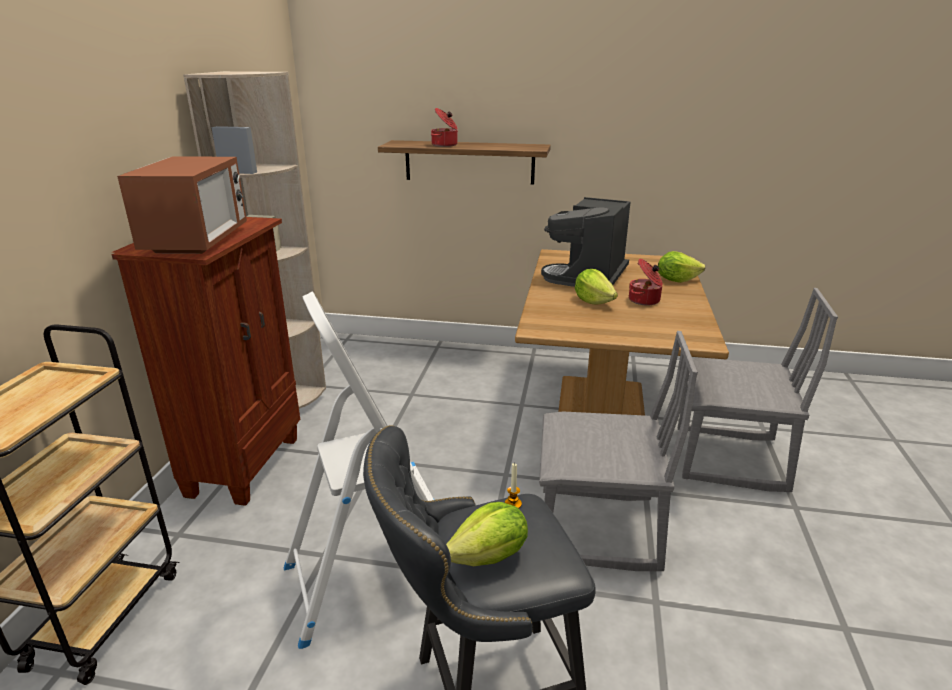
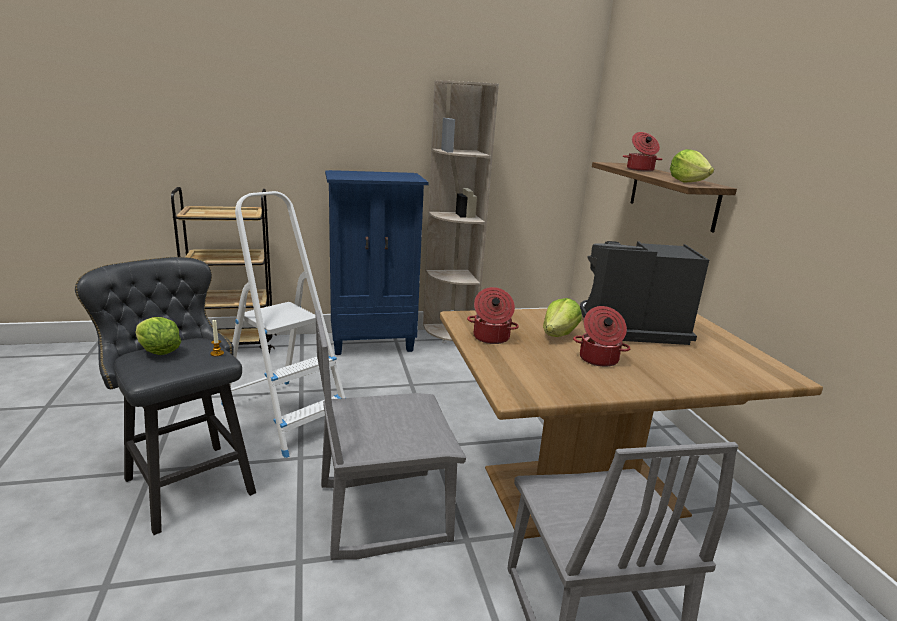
camera: 65 degrees right, 5 degrees down
(197, 241) = (360, 176): microwave -> none
(246, 467) = (372, 345): brown cabinet -> blue cabinet
(593, 327) = (491, 338): none -> cooking pot
(598, 530) = (383, 512): grey chair -> grey chair turned 90 degrees clockwise
(676, 280) = (700, 376): lettuce -> lettuce (687, 182)

